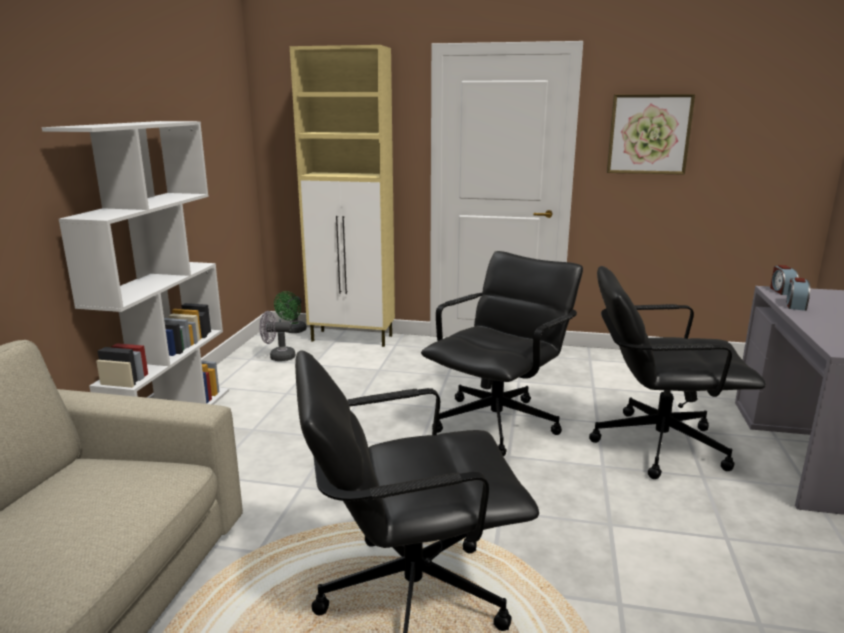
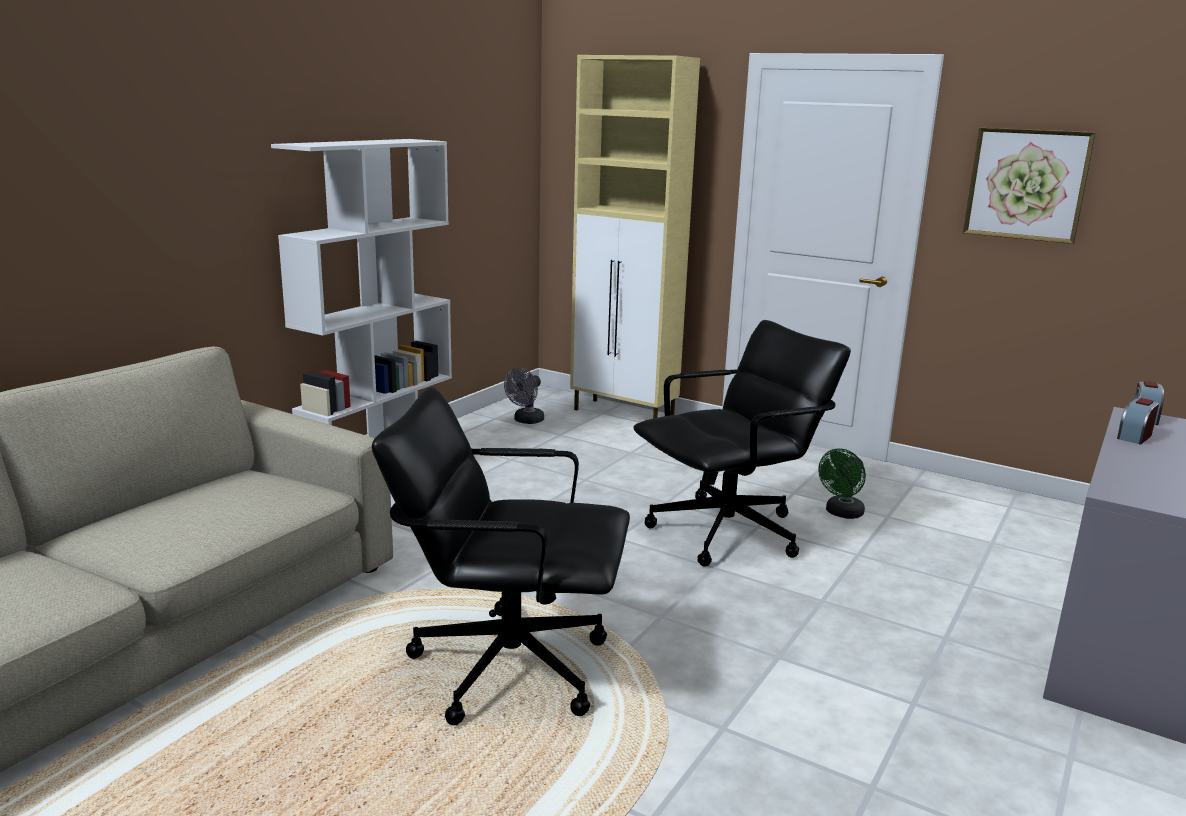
camera: 20 degrees right, 0 degrees up
(278, 357) = (526, 421): grey fan -> grey fan turned 75 degrees counterclockwise
(293, 331) = (561, 396): green fan -> green fan (841, 513)
(657, 444) = (916, 593): black office chair -> none

